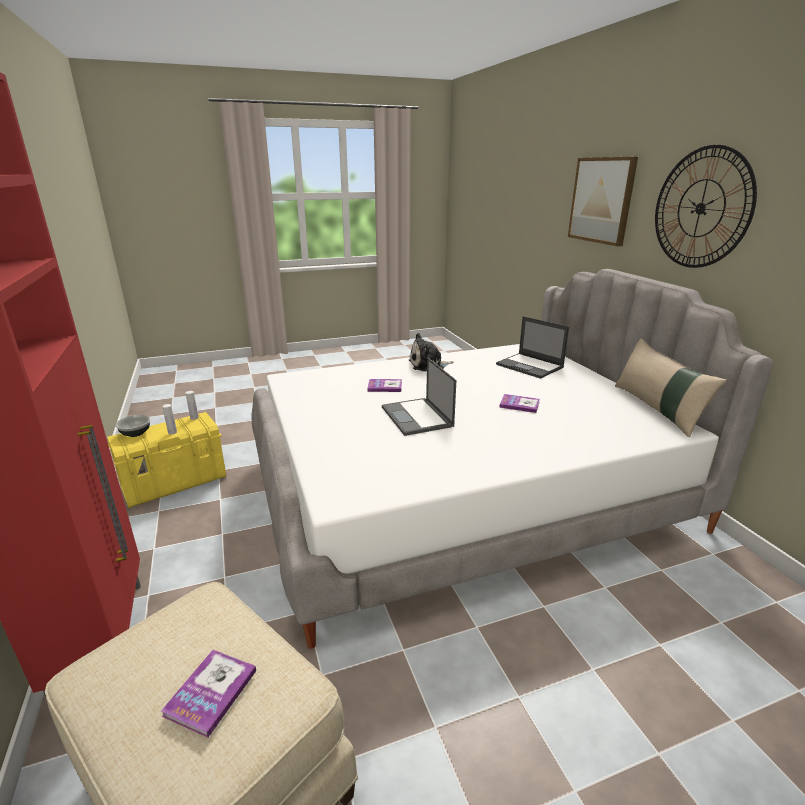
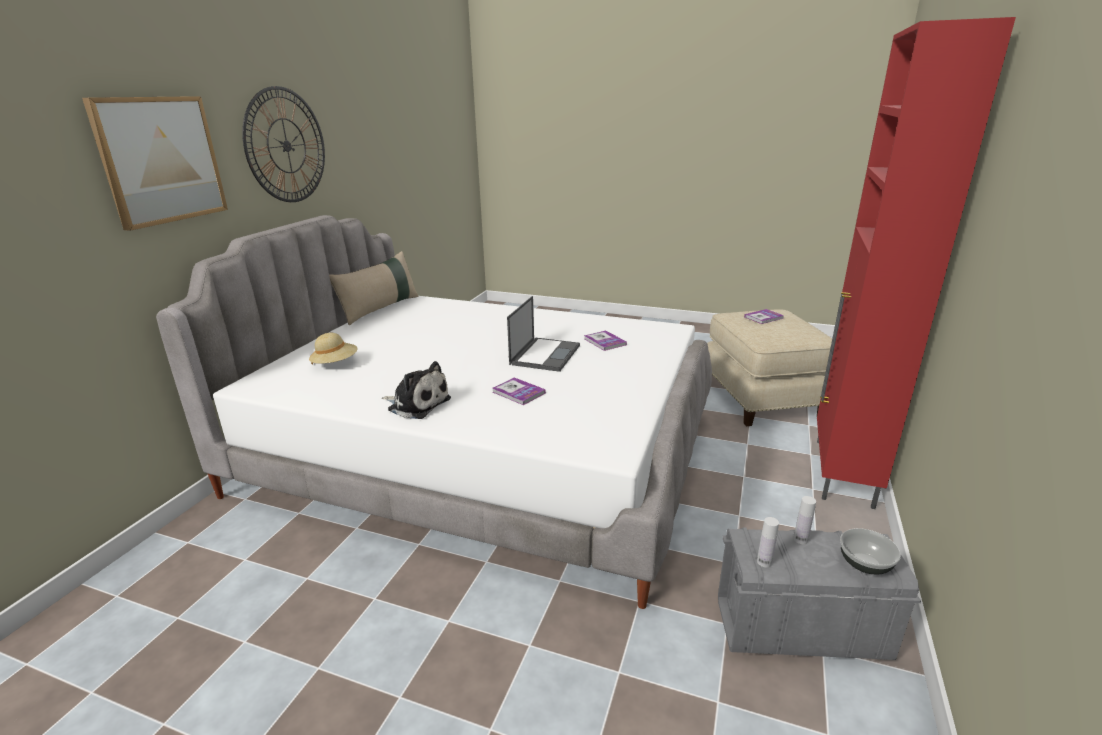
camera: 140 degrees left, 0 degrees up
(175, 483) = (799, 629): yellow storage box -> grey storage box
(519, 404) = (450, 338): book -> book (604, 342)
(530, 366) = (335, 364): laptop -> beige hat

